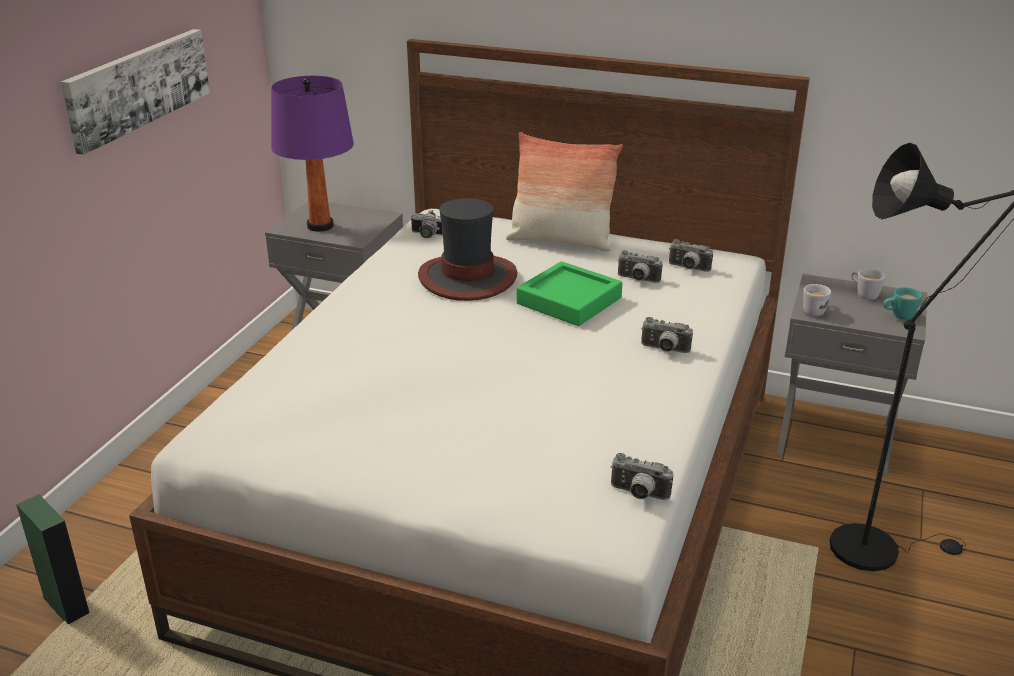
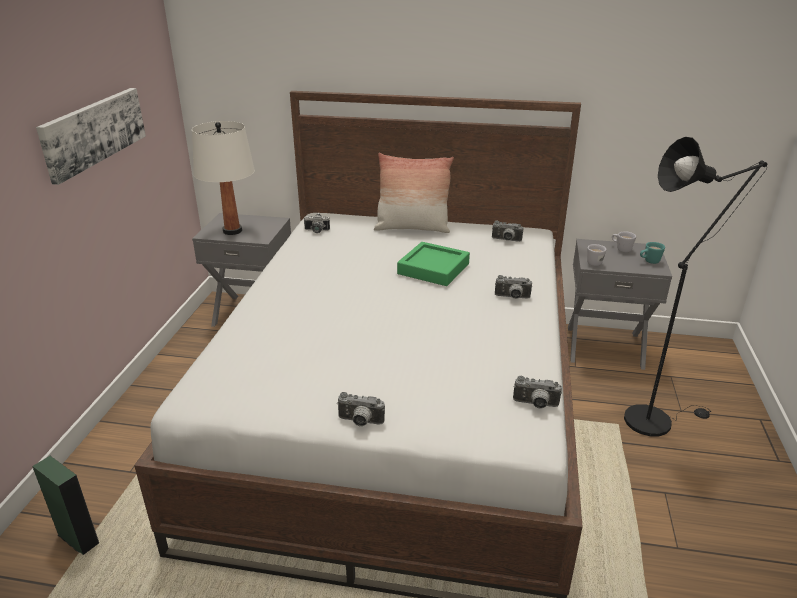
camera: 10 degrees left, 0 degrees up
(320, 226) = (232, 231): purple table lamp -> white table lamp
(468, 278) = (356, 258): hat -> none
(637, 280) = (475, 251): camera -> camera (360, 422)

